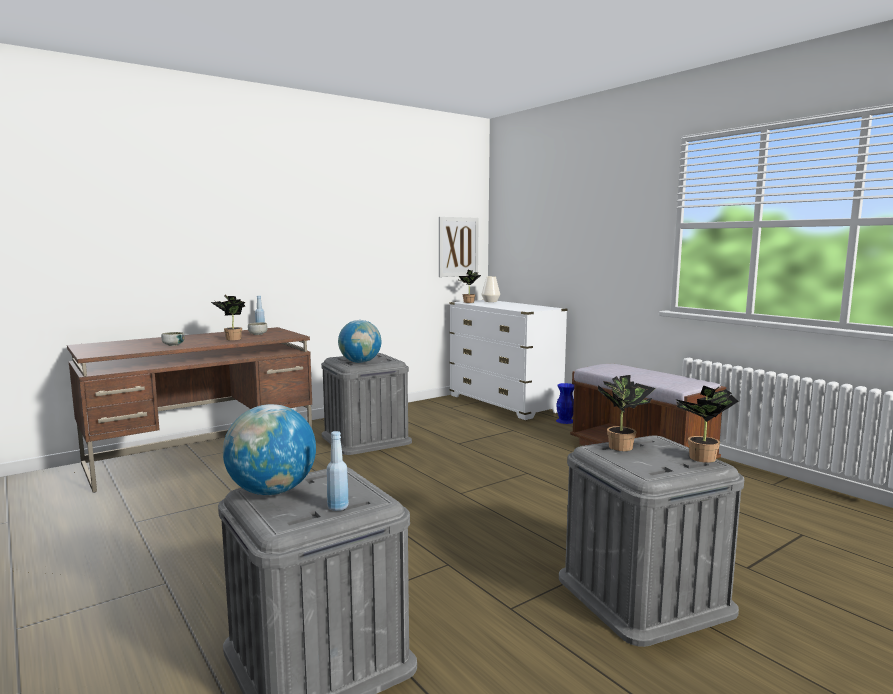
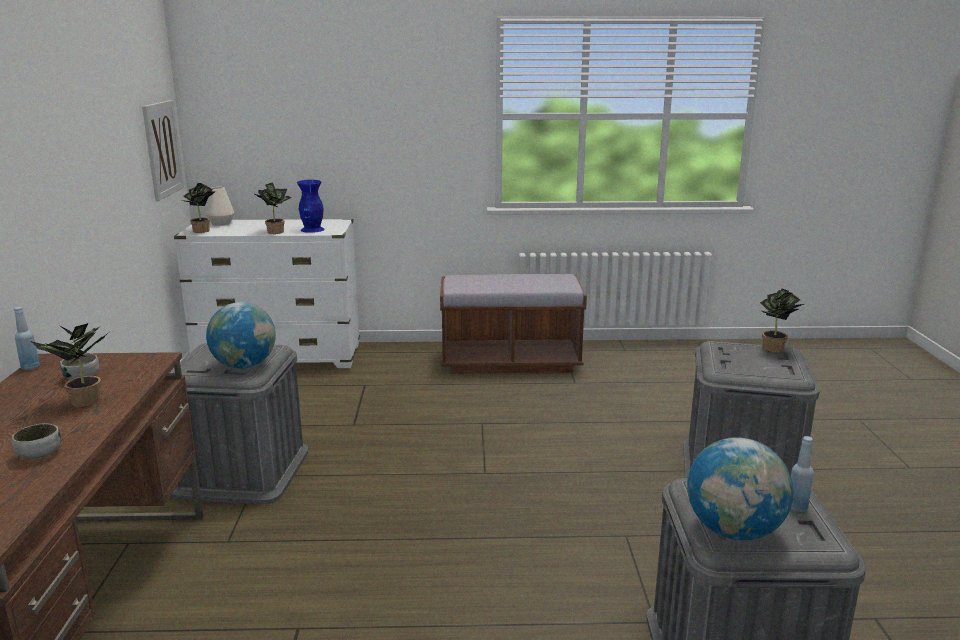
camera: 55 degrees left, 10 degrees up
(565, 421) = (383, 353): blue vase -> blue vase (312, 229)
(622, 446) = (725, 360): potted plant -> potted plant (275, 231)

